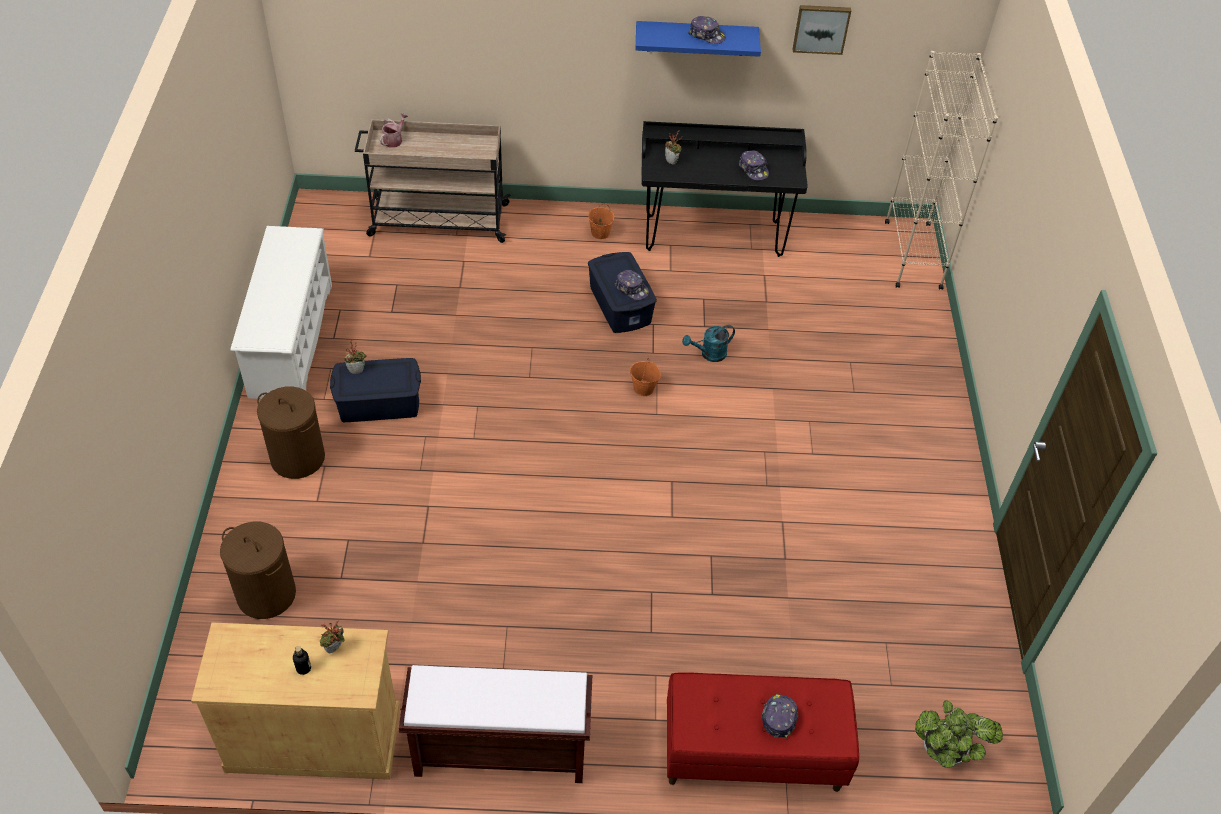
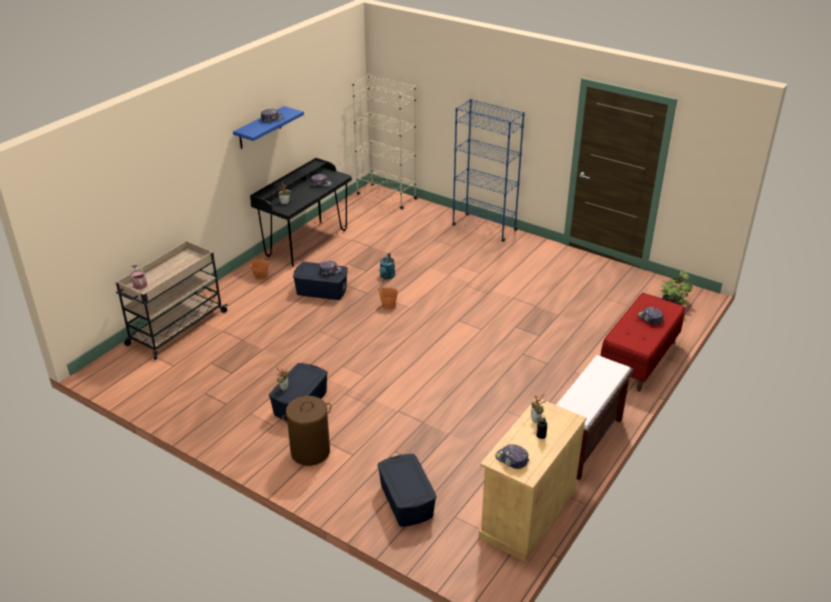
camera: 55 degrees left, 15 degrees down
(235, 654) = (511, 460): none -> cap
(266, 594) = (406, 501): brown laundry basket -> blue storage box
(291, 340) = (207, 423): white shoe rack -> none
(821, 28) = (307, 93): picture -> none
(942, 403) = (484, 227): none -> blue bookcase

